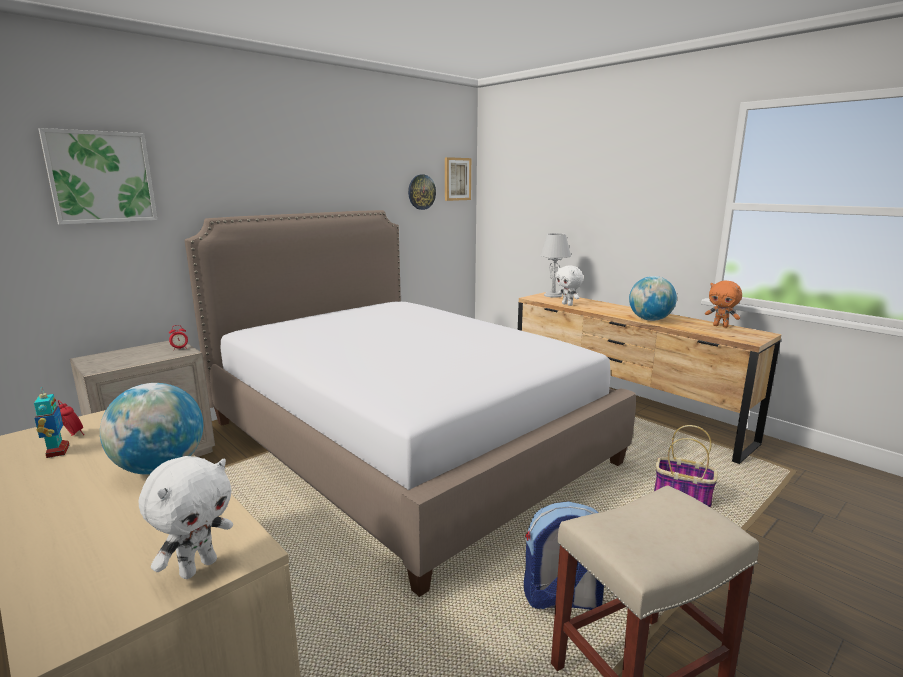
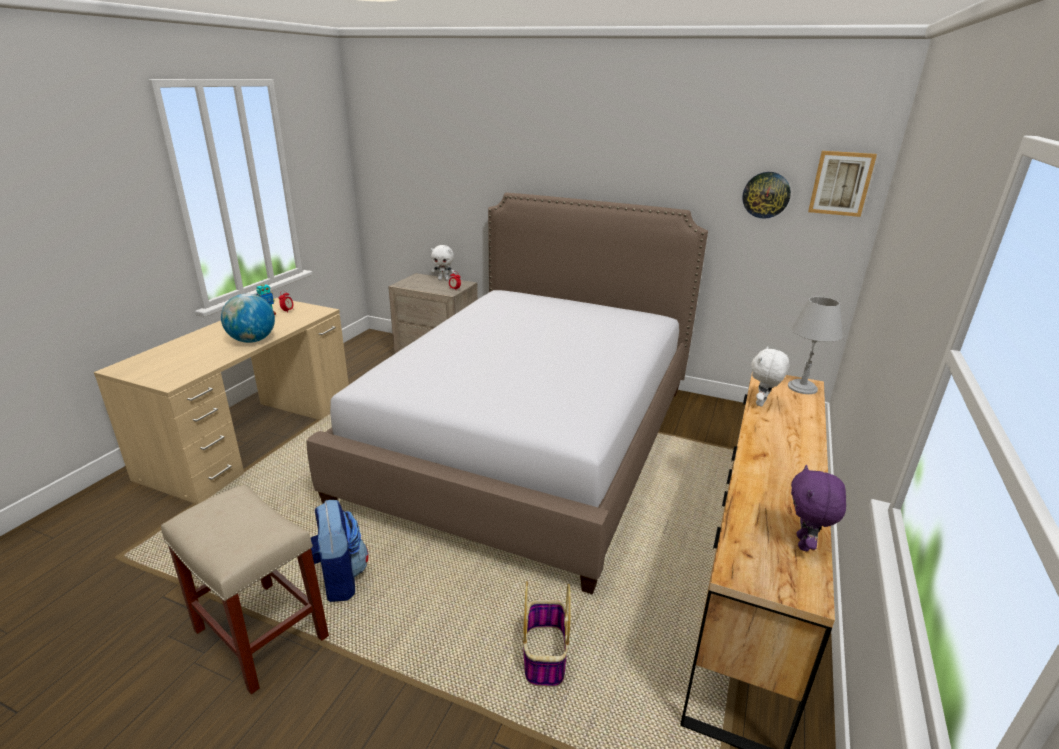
camera: 65 degrees right, 10 degrees up
(101, 177) = (449, 152): picture -> none
(198, 567) = (159, 377): white plush toy -> white plush toy (443, 280)
(650, 320) = (758, 472): globe -> none
(721, 326) = (804, 544): orange plush toy -> purple plush toy

